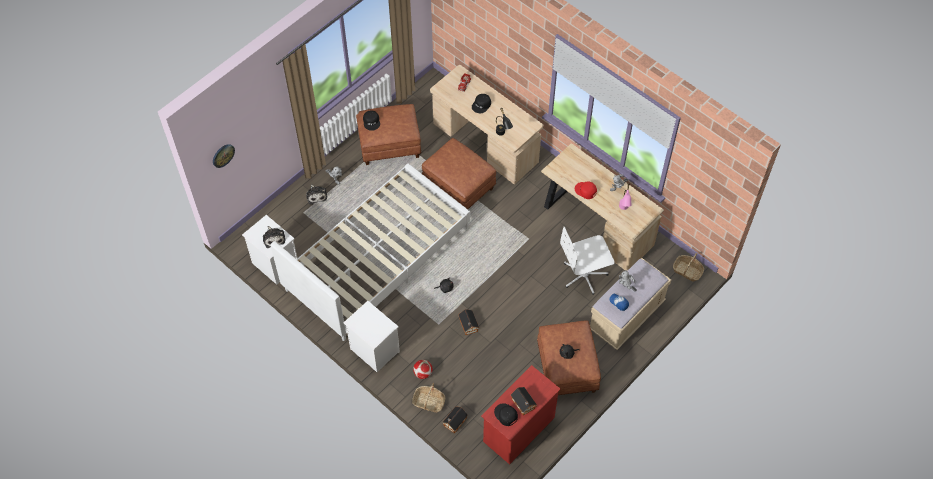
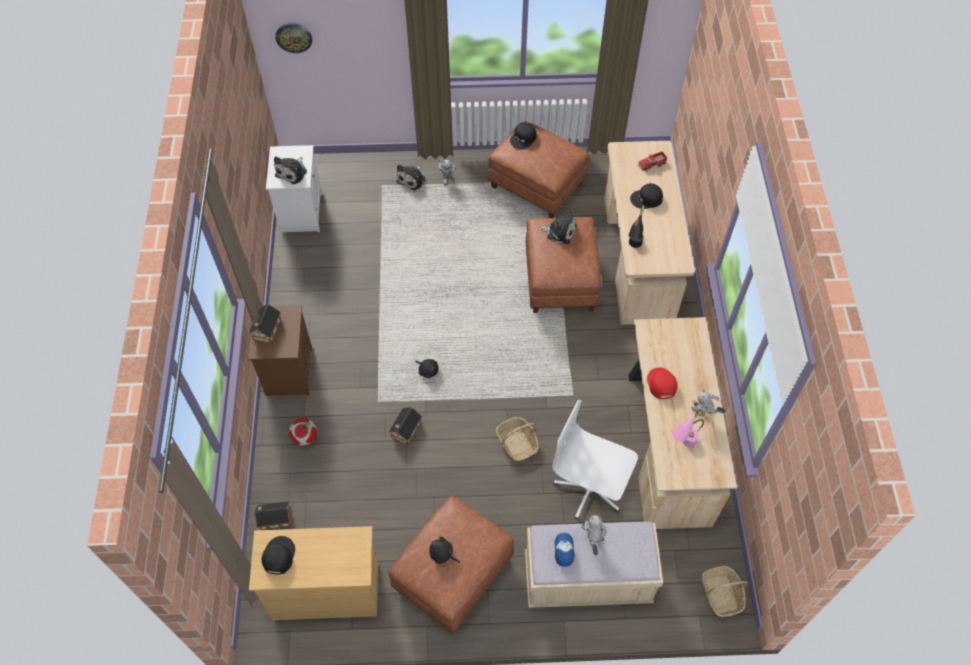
camera: 45 degrees right, 0 degrees up
(373, 350) = (288, 371): white nightstand -> brown nightstand
(377, 259) = (396, 285): white bed -> none
(429, 402) = (276, 473): basket -> basket (517, 443)
(447, 157) = (559, 231): none -> plush toy
(518, 429) = (325, 591): red dresser -> beige dresser
(523, 404) = (310, 563): toy house -> toy house (266, 330)

